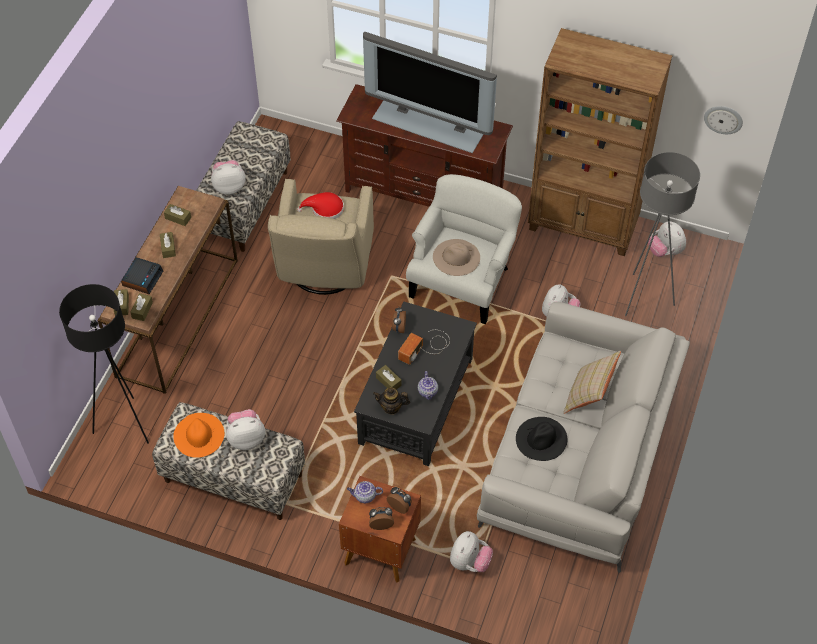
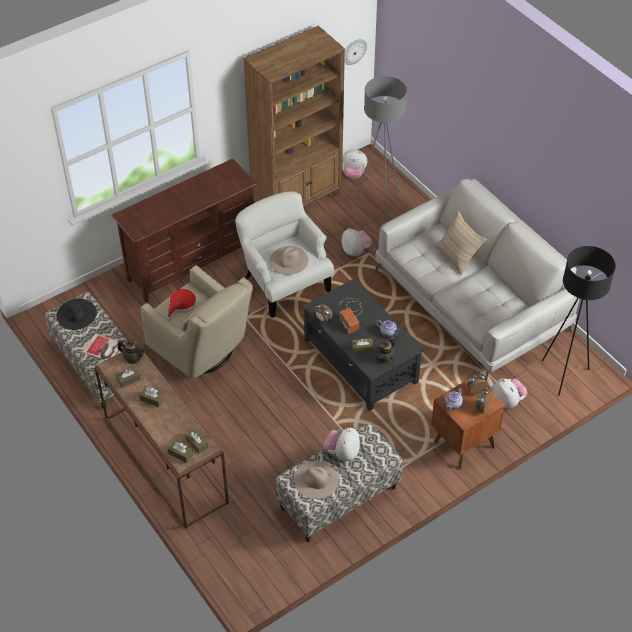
camera: 55 degrees left, 5 degrees down
(125, 425) = (235, 543): black floor lamp -> black floor lamp (563, 375)
(142, 278) = (166, 429): alarm clock -> none
(198, 435) = (315, 480): orange hat -> beige hat
(205, 206) = (133, 358): none -> teapot
(229, 186) = (104, 349): plush toy -> book
(429, 123) = (188, 196): television -> none
(541, 439) = (472, 296): black hat -> black hat (76, 314)

